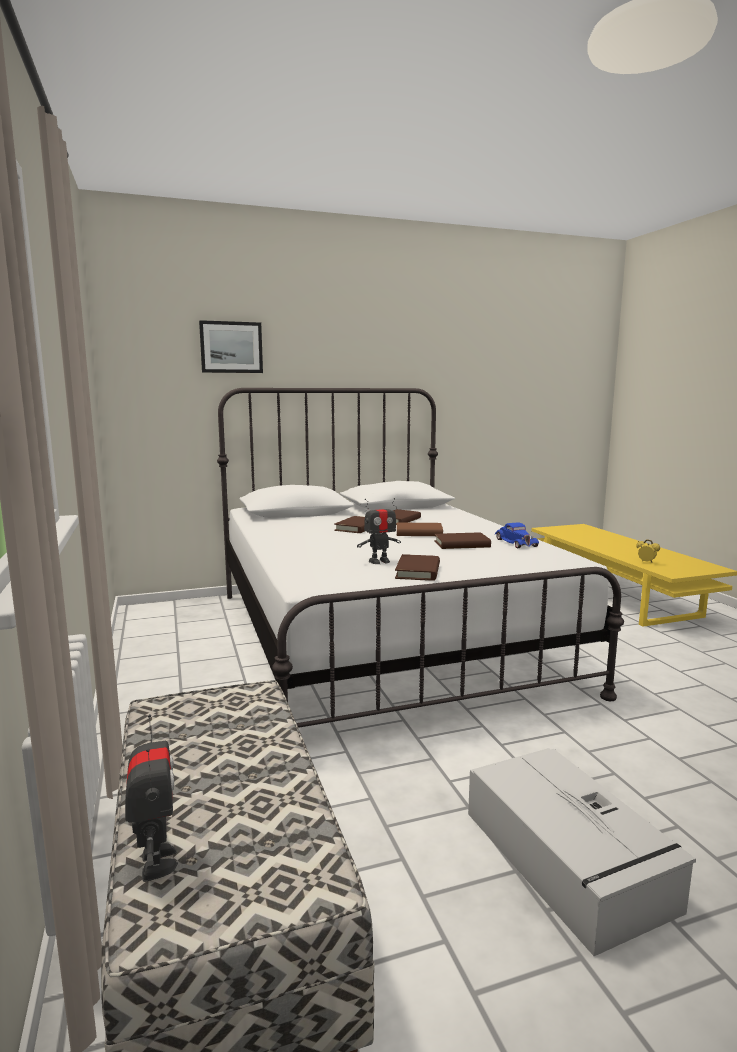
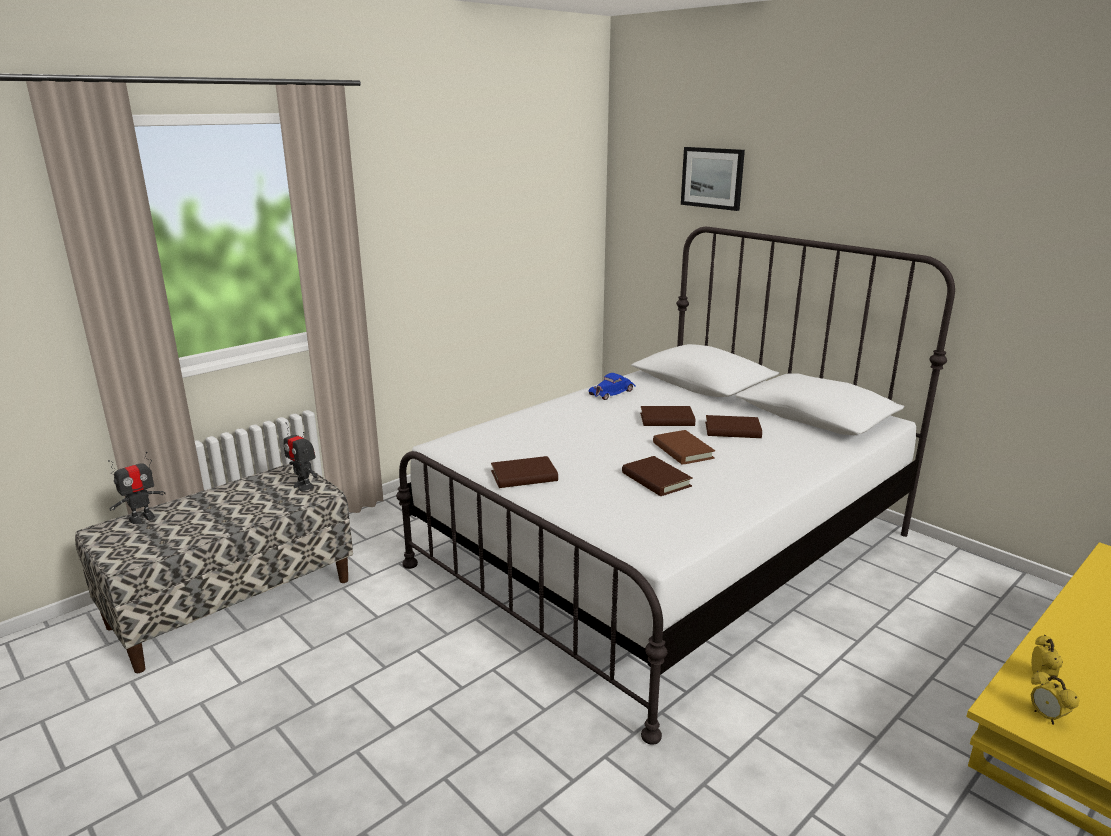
camera: 65 degrees right, 10 degrees up
(379, 561) = (543, 454): toy robot -> toy robot (304, 486)
(515, 542) = (703, 507): blue toy car -> blue toy car (612, 392)
(568, 861) = (332, 732): grey storage box -> none
(677, 569) = (1046, 717): none -> alarm clock

